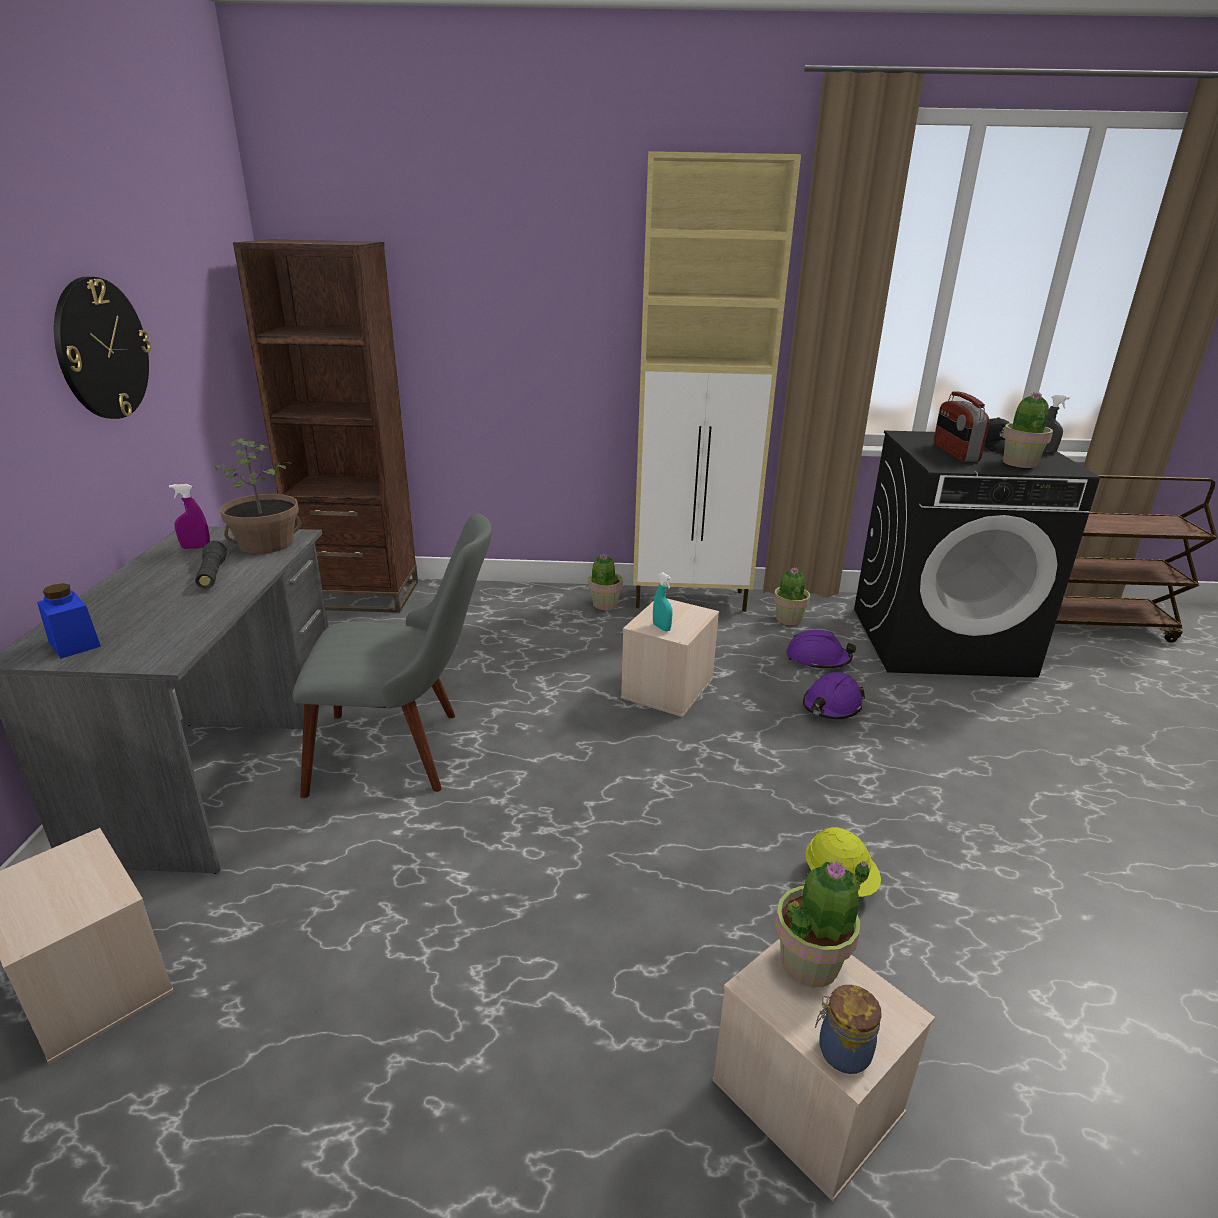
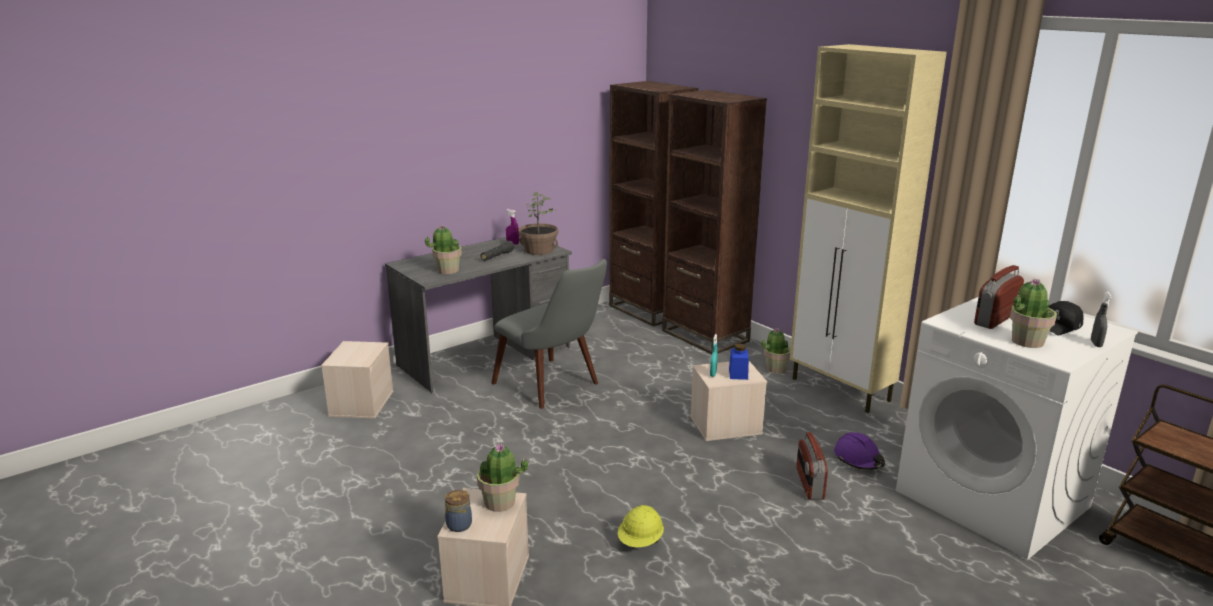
camera: 50 degrees right, 5 degrees down
(74, 644) = (417, 265): blue jar -> blue jar (738, 374)
(102, 349) = (499, 138): wall clock -> none
(477, 599) = (705, 336): none -> brown bookcase
(788, 619) = (890, 431): potted plant -> potted plant (447, 270)
(831, 706) = (809, 484): purple hard hat -> radio
(940, 640) = (993, 499): black washing machine -> white washing machine

